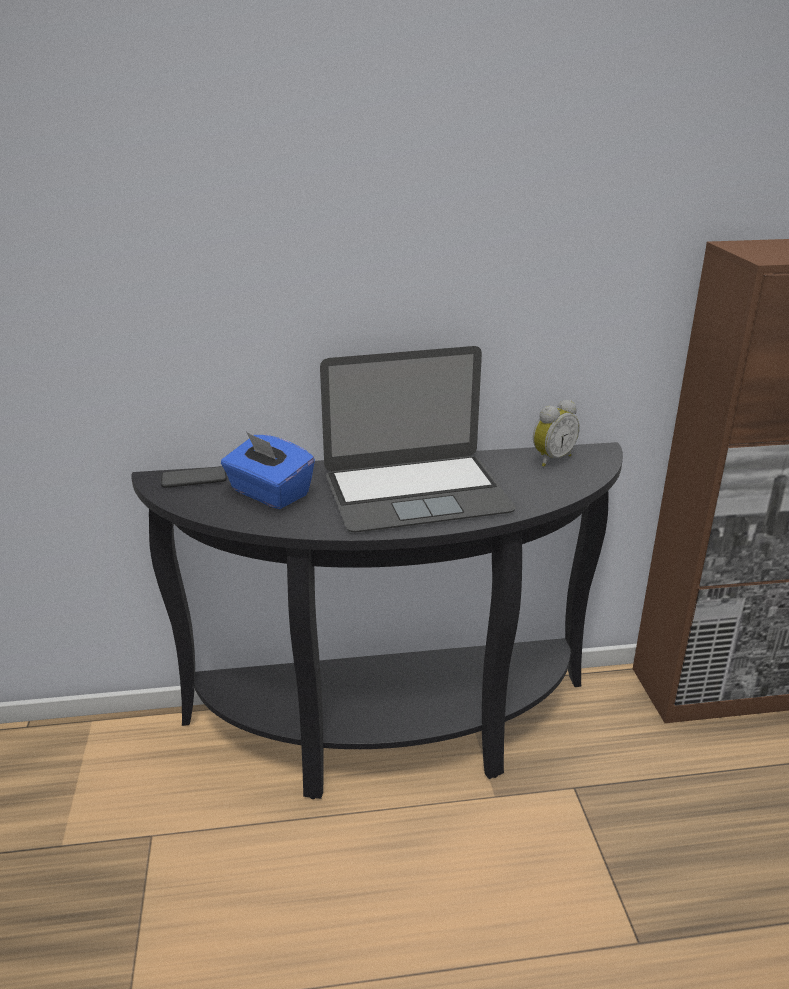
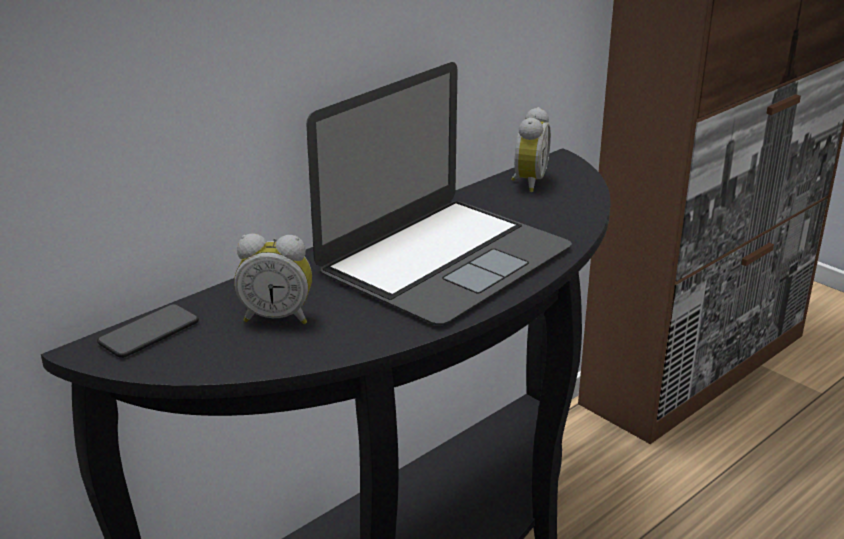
camera: 35 degrees left, 0 degrees up
(269, 493) = (277, 317): blue tissue box -> alarm clock

